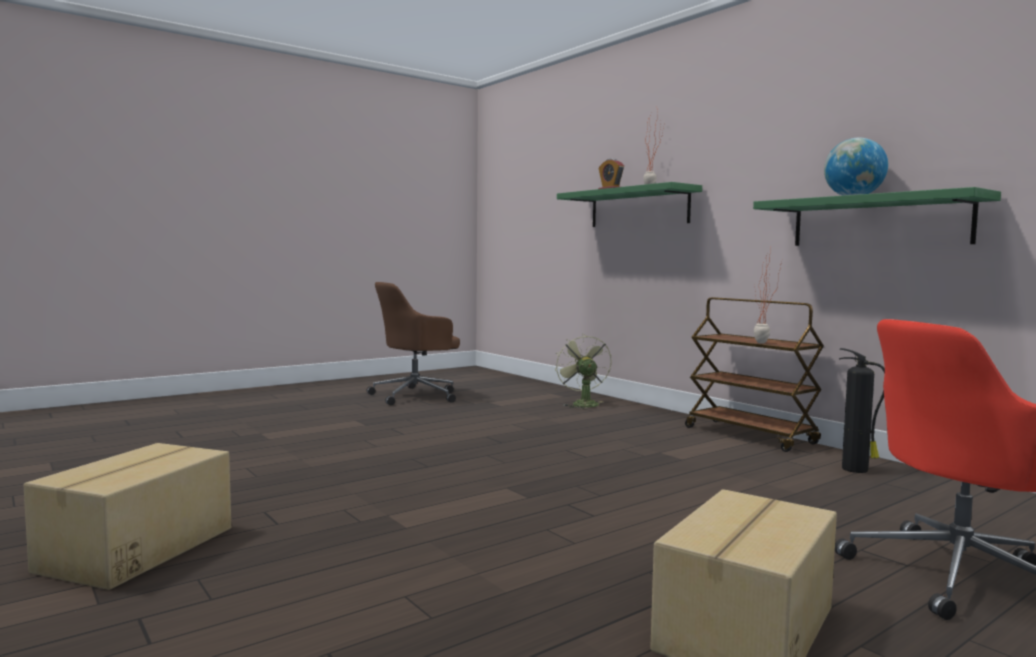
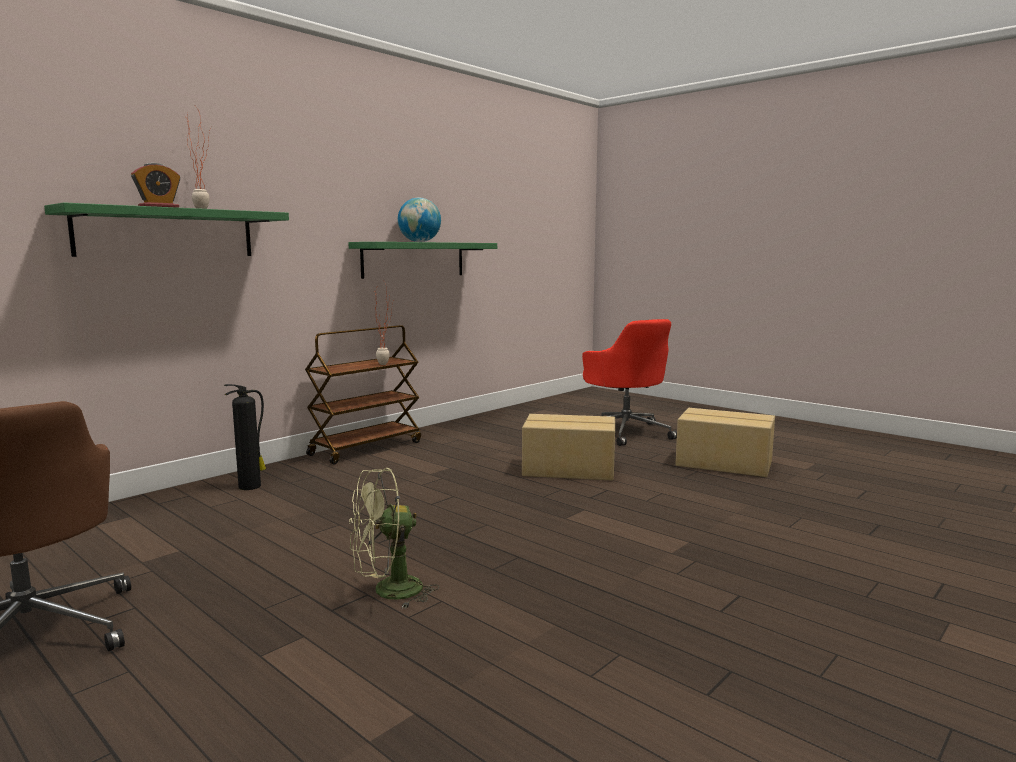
camera: 100 degrees left, 5 degrees up
(135, 549) = (871, 648): cardboard box -> cardboard box (569, 469)
(582, 404) = (192, 505): green fan -> green fan (388, 592)
(856, 470) = (460, 432): fire extinguisher -> fire extinguisher (251, 486)

